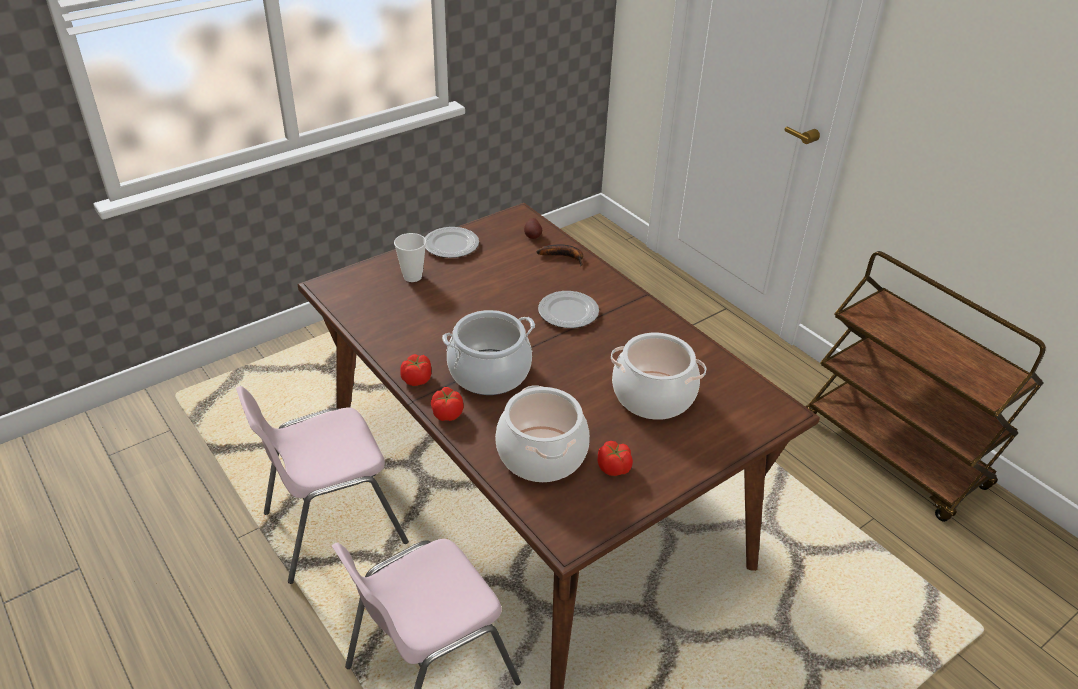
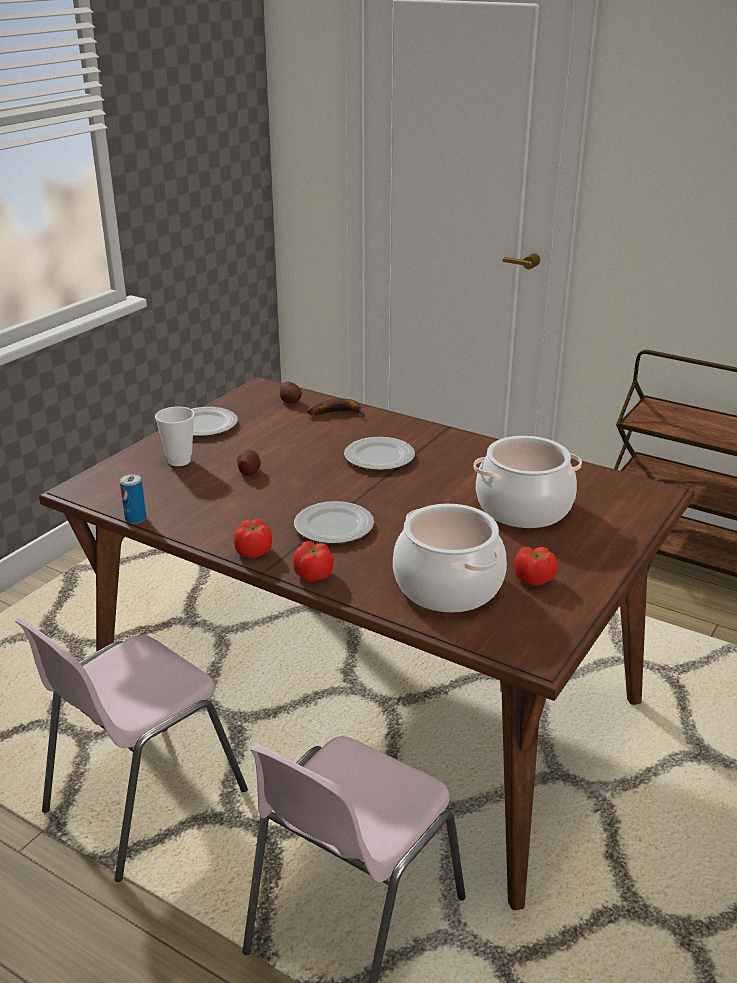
camera: 20 degrees left, 10 degrees down
(351, 324) = (135, 518): none -> can
(458, 300) = (249, 471): none -> potato
(489, 373) = (334, 527): cooking pot -> plate

